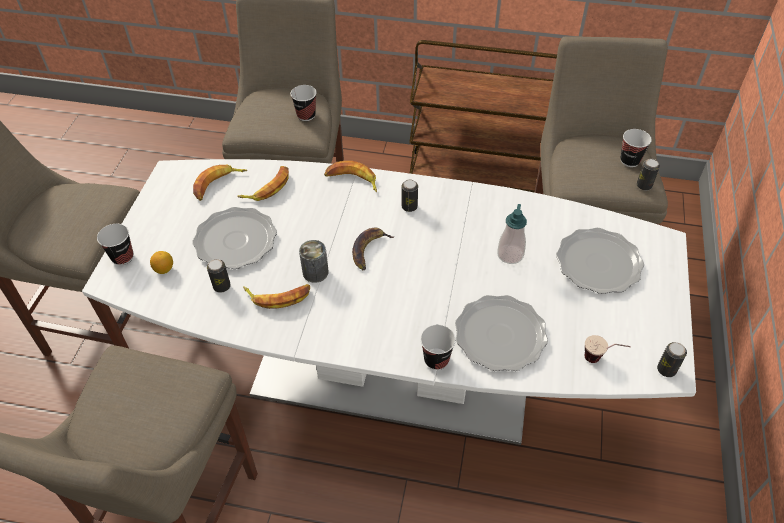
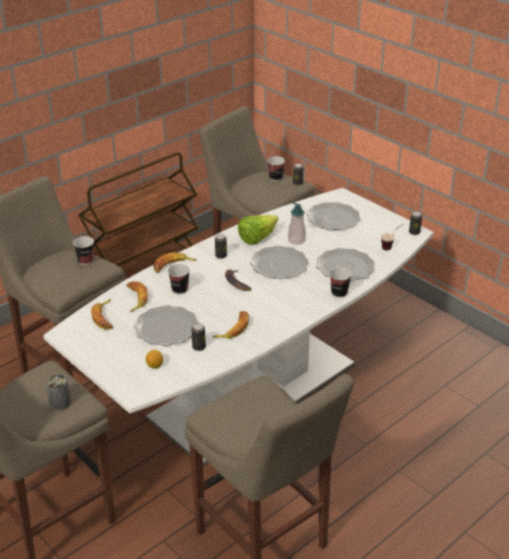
camera: 55 degrees left, 15 degrees down
(122, 257) = (120, 380): cup -> cup (180, 290)
(315, 272) = (230, 308): can -> can (60, 403)
(440, 267) = (278, 265): none -> plate
(476, 217) = (257, 238): none -> lettuce

